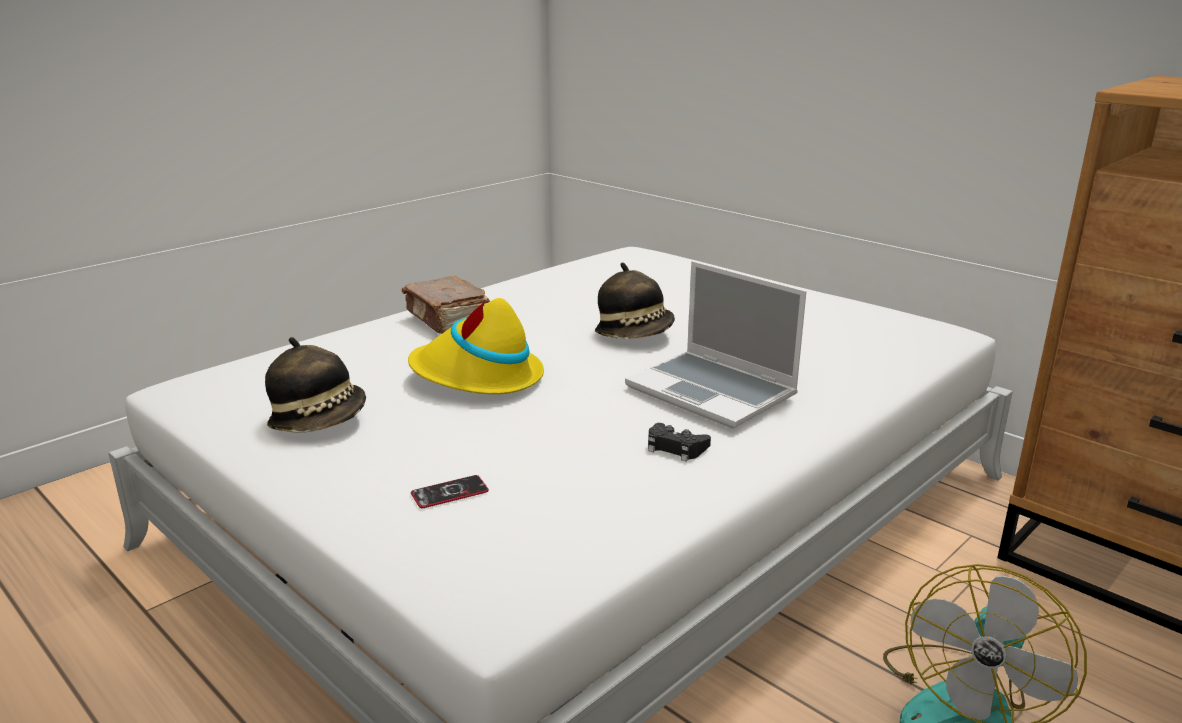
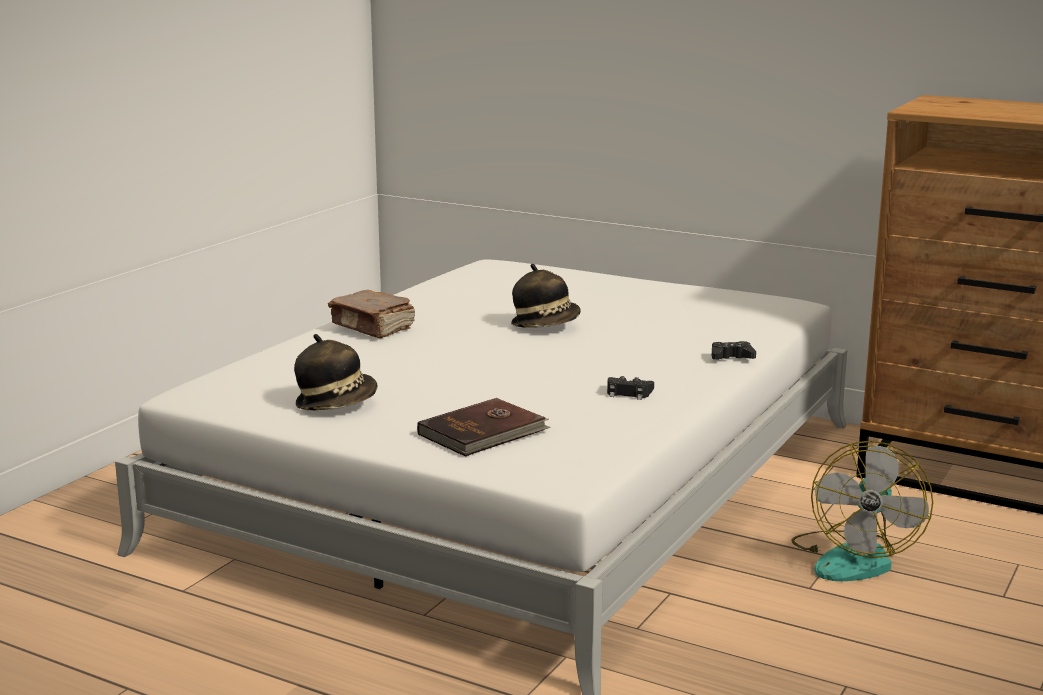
camera: 15 degrees left, 5 degrees down
(450, 493) = (484, 432): phone -> brown book
(477, 377) = (440, 364): yellow hat -> none
(713, 392) = (635, 357): laptop -> none
(836, 405) = (731, 357): none -> black game controller

